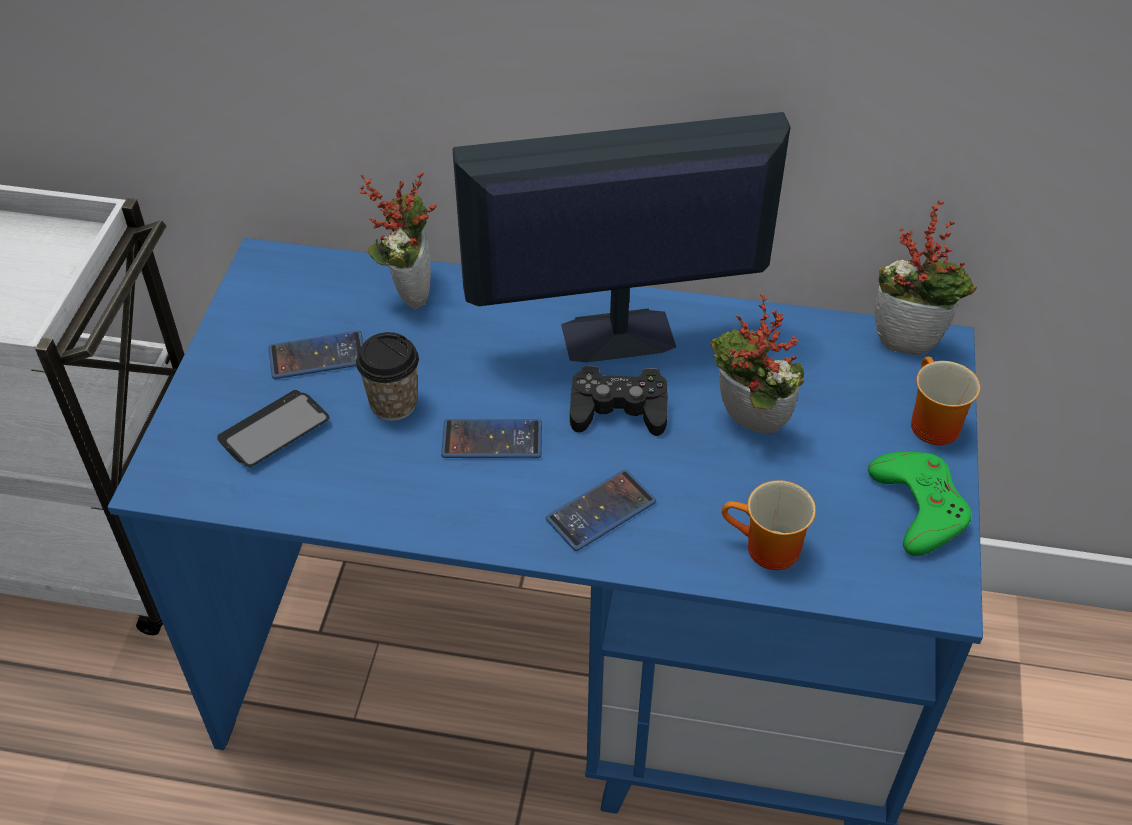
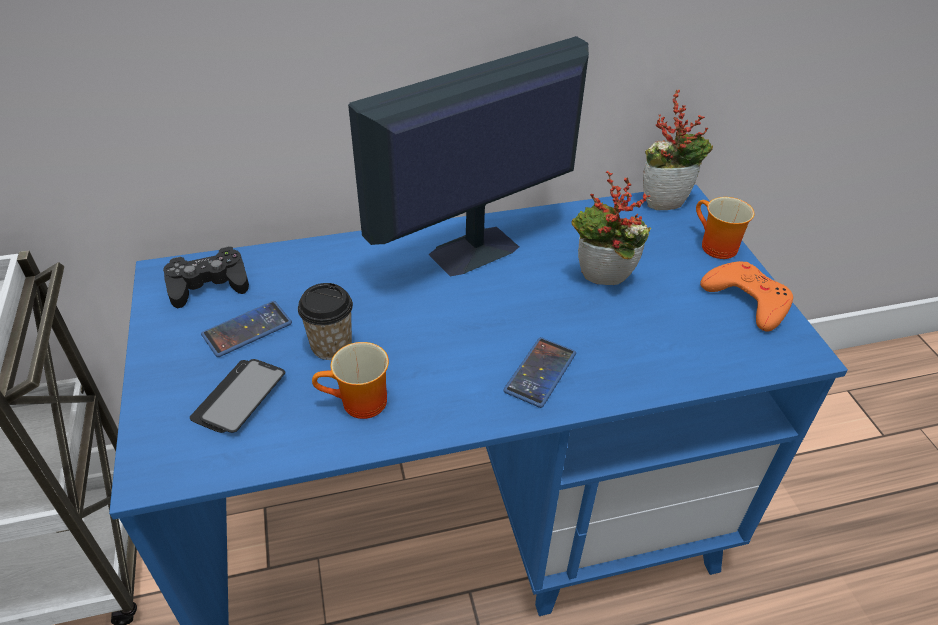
camera: 25 degrees left, 5 degrees down
(408, 290) = (297, 262): potted plant -> none
(492, 440) = (426, 348): phone -> none
(618, 409) = (506, 298): black game controller -> black game controller (208, 284)
(766, 551) = (673, 361): mug -> mug (359, 405)
(919, 507) = (747, 300): green game controller -> orange game controller

